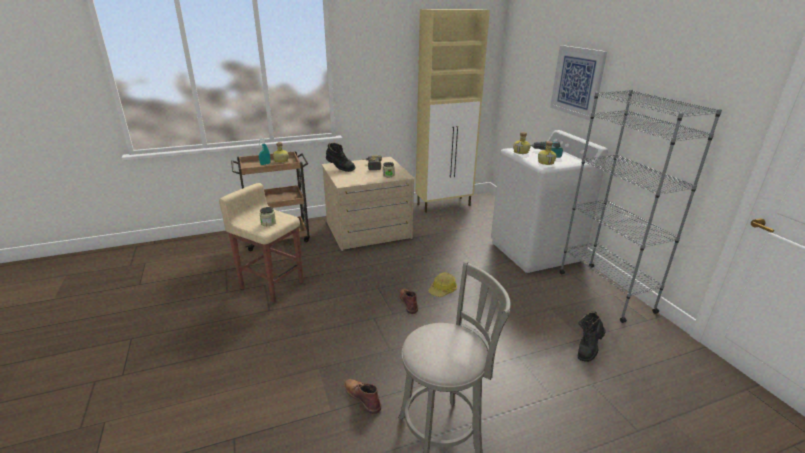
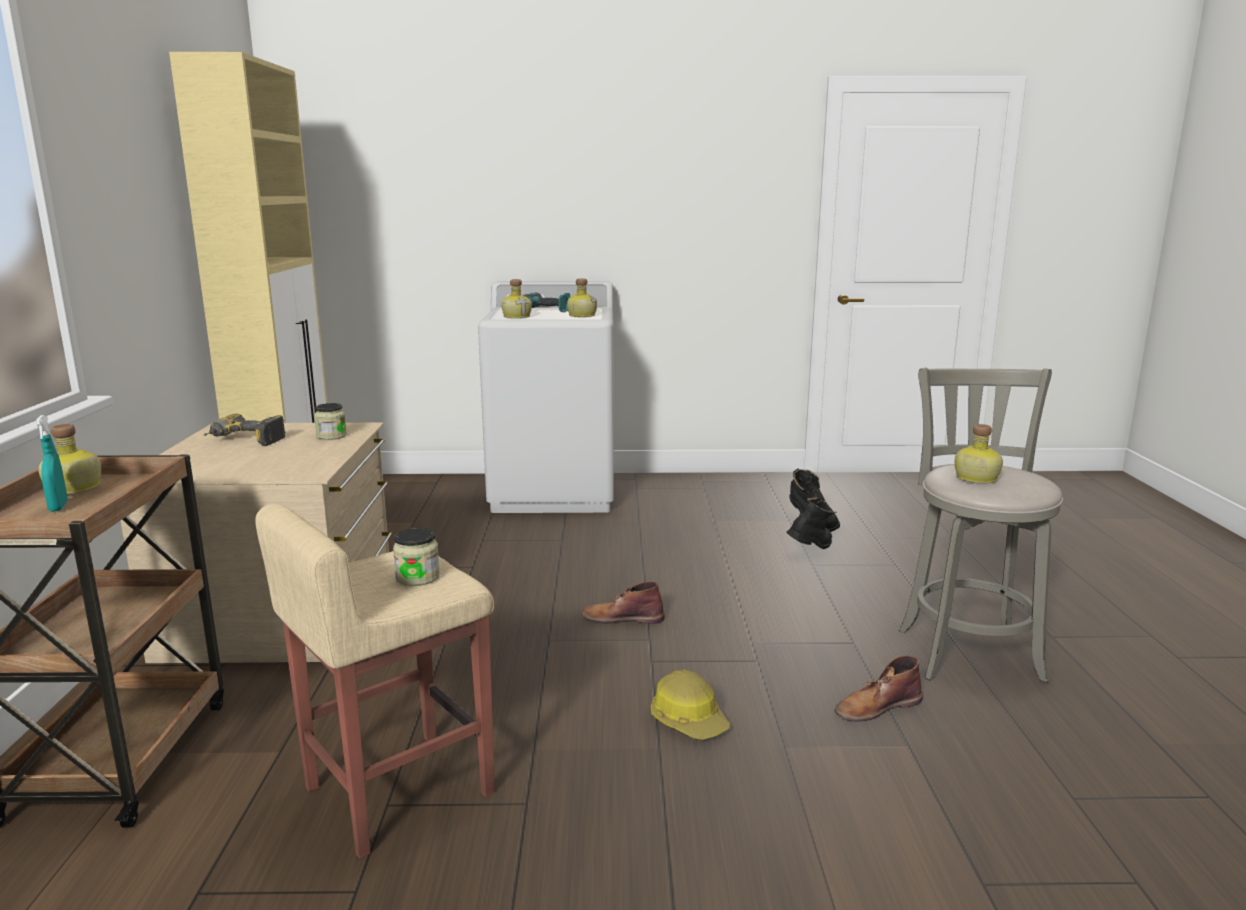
camera: 70 degrees left, 10 degrees down
(340, 169) = (199, 468): black boot -> black boot (811, 550)
(434, 337) = (974, 478): none -> bottle
(443, 290) = (607, 581): hard hat -> hard hat (689, 720)
(577, 81) = (509, 194): picture -> none
(604, 291) = (693, 483): grey bookcase -> none

